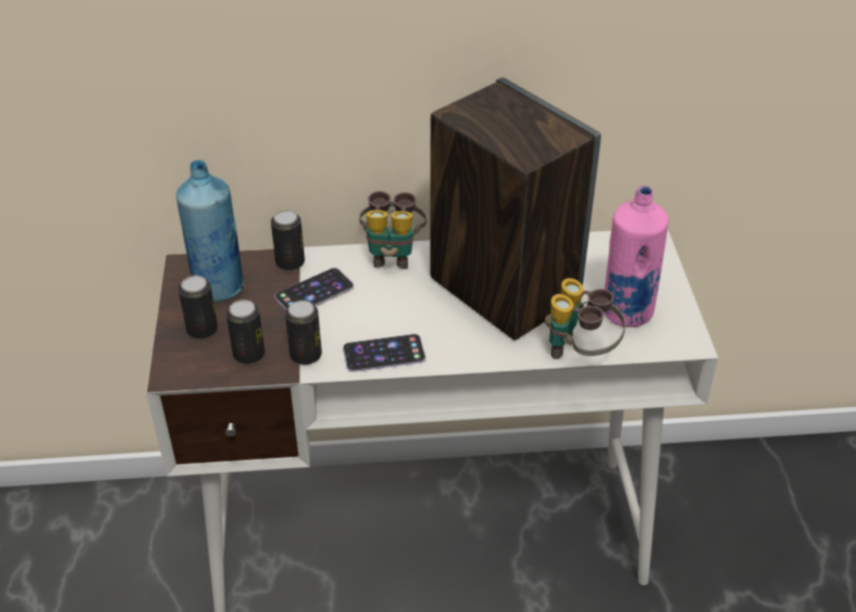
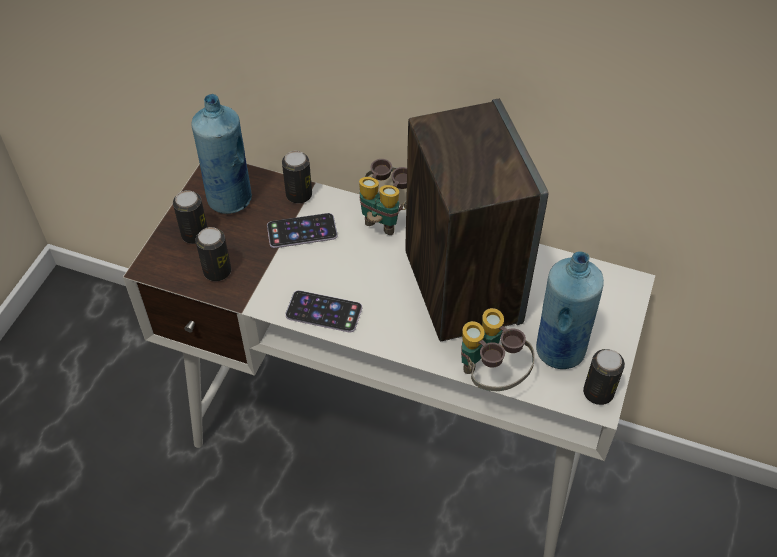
camera: 25 degrees right, 10 degrees up
(306, 355) = (261, 289): can -> can (598, 392)
(626, 312) = (559, 350): pink bottle -> blue bottle

